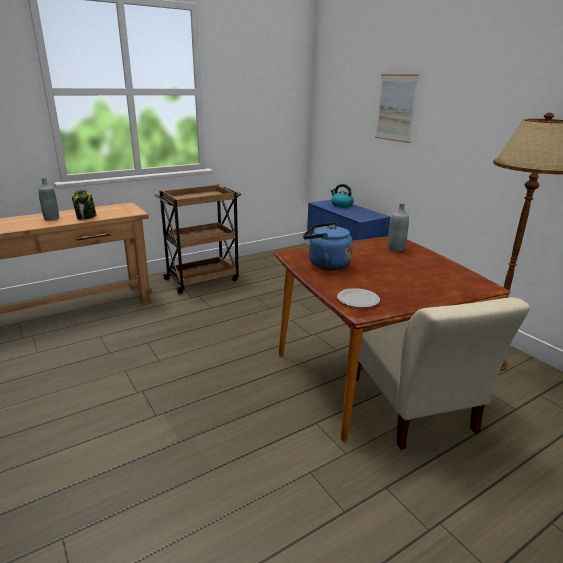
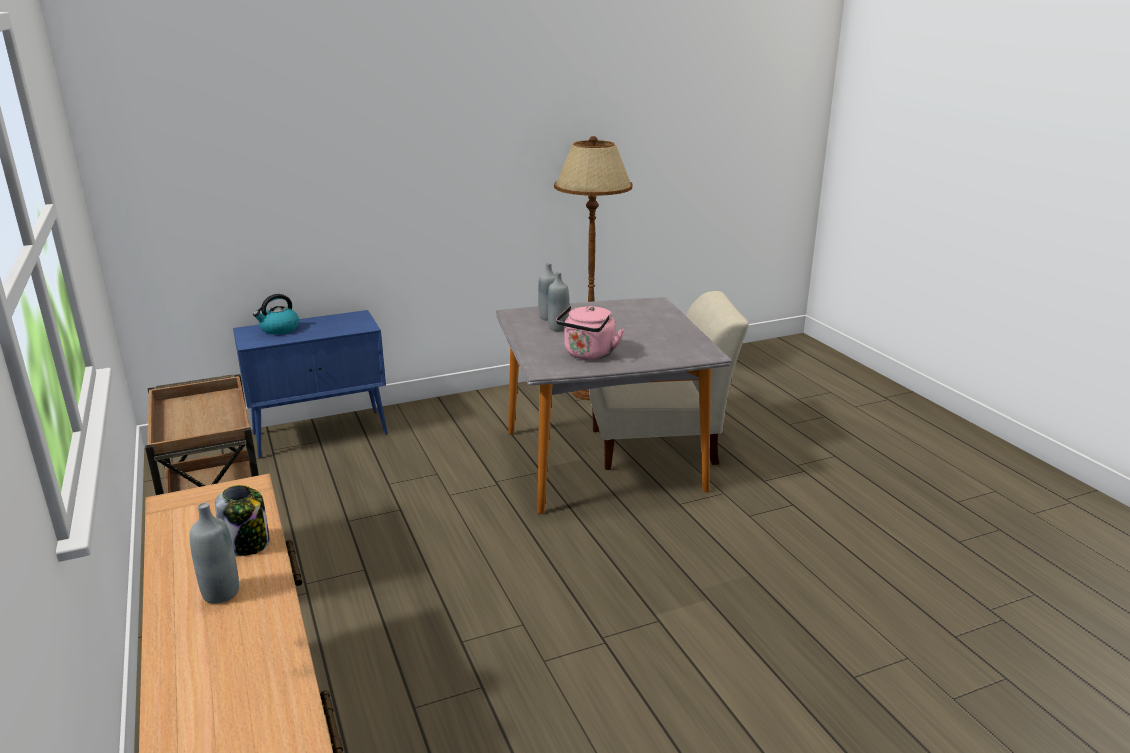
camera: 80 degrees left, 0 degrees up
(326, 264) = (588, 354): blue kettle -> pink kettle
(358, 299) = (685, 351): plate -> none
(368, 377) = (603, 460): brown dining table -> grey dining table
(375, 253) = (558, 328): none -> grey bottle
(396, 108) = (327, 156): picture -> none

